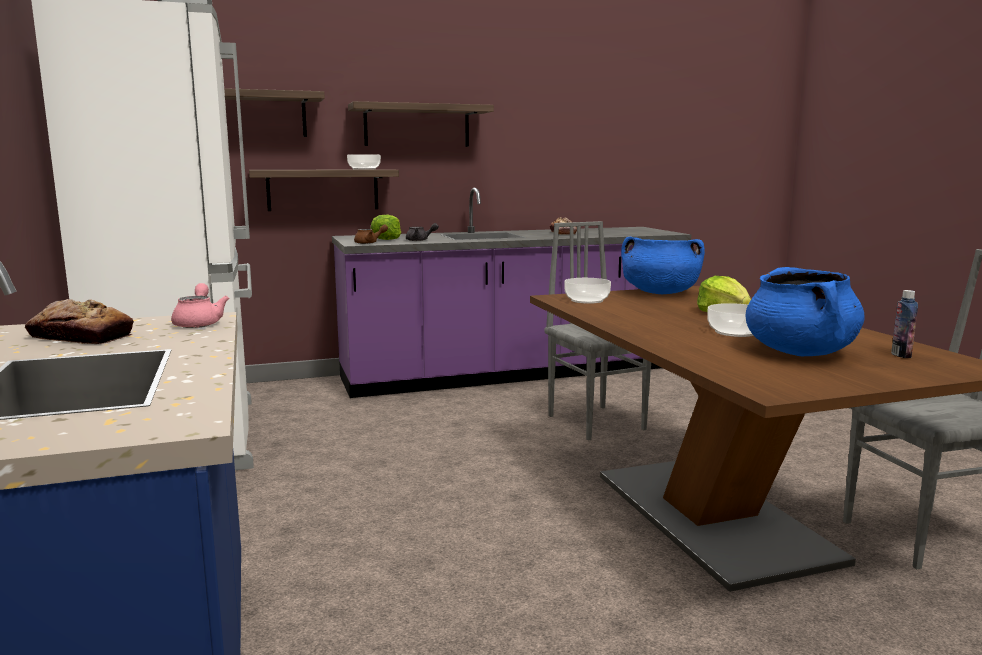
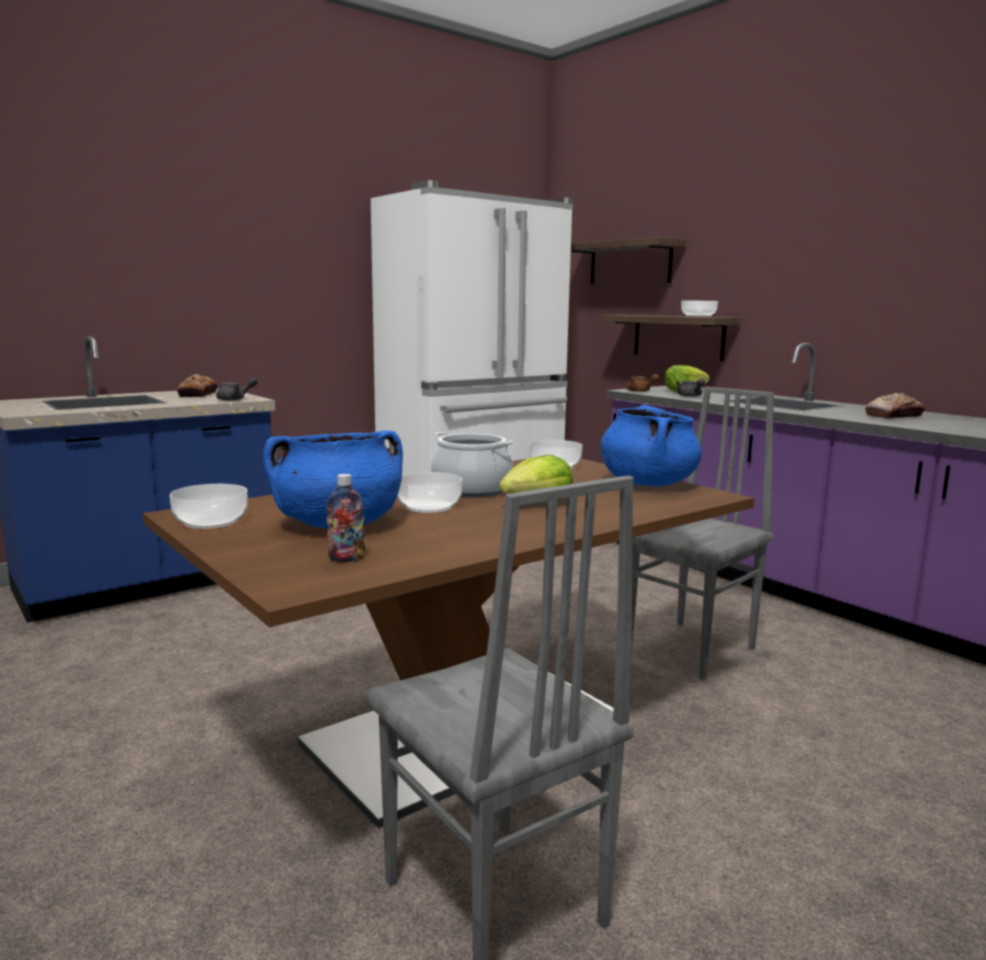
camera: 70 degrees right, 0 degrees up
(199, 323) = (235, 399): pink teapot -> grey teapot
(417, 126) = (772, 267): shelf -> none
(672, 321) = (471, 489): none -> cooking pot
(803, 383) = (210, 522): none -> bowl

